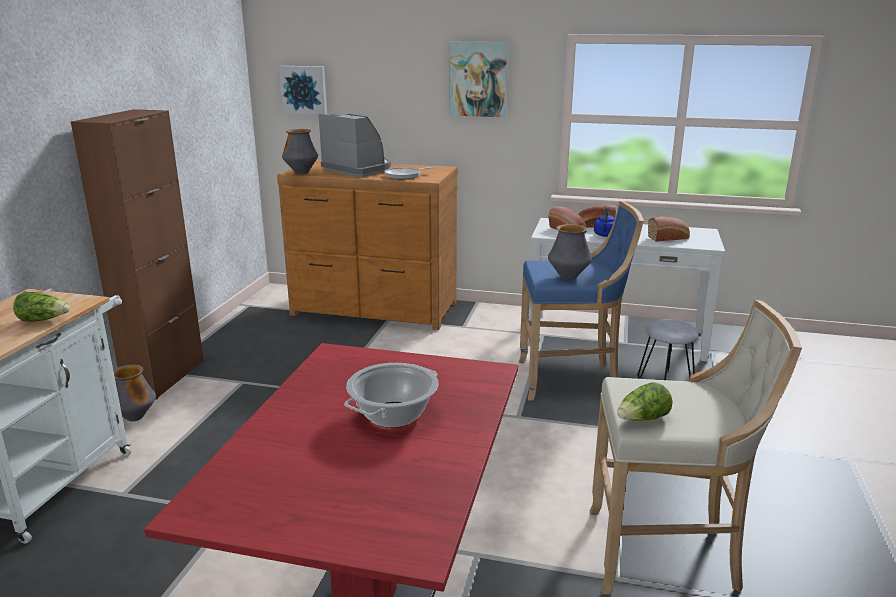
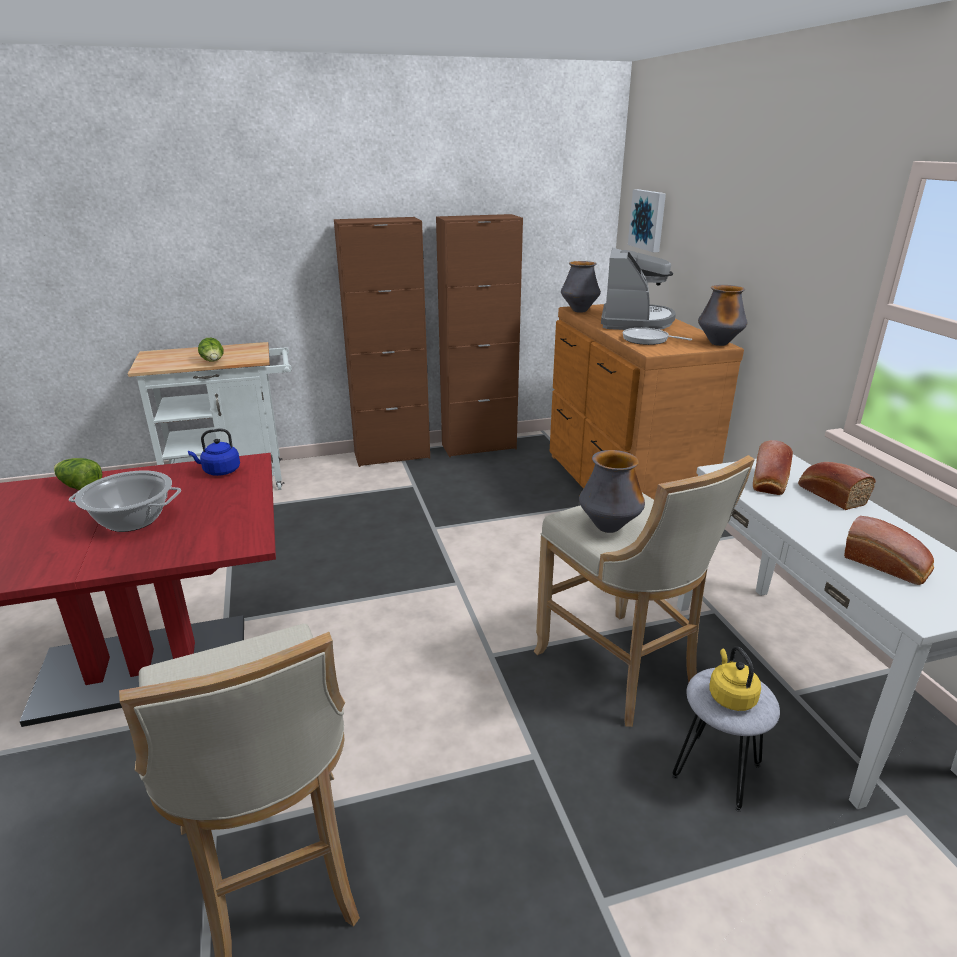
camera: 60 degrees right, 5 degrees up
(135, 417) = (328, 471): vase -> vase (719, 343)
(221, 335) = (479, 446): none -> brown cabinet
(478, 79) = (790, 227): picture -> none
(571, 379) = (621, 671): blue stool -> beige stool
(605, 235) = (797, 511): blue kettle -> blue kettle (219, 471)
(643, 419) = (191, 674): lettuce -> lettuce (80, 486)
(675, 328) = (730, 696): none -> yellow kettle

